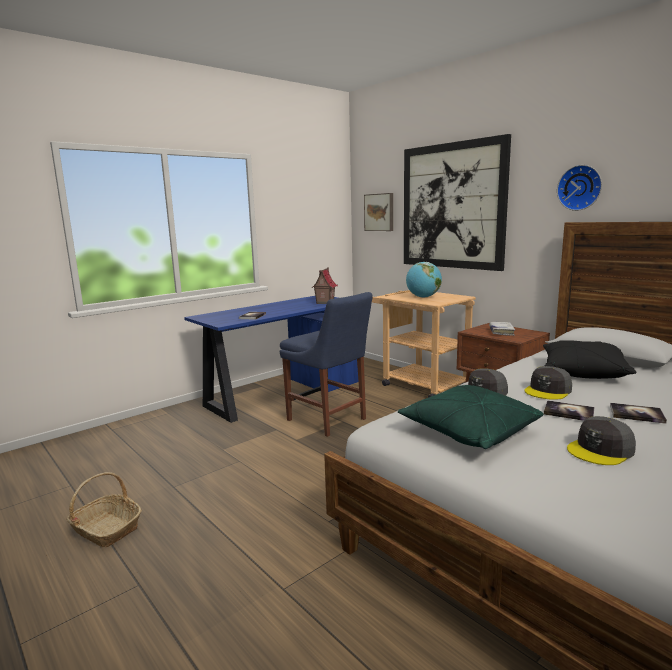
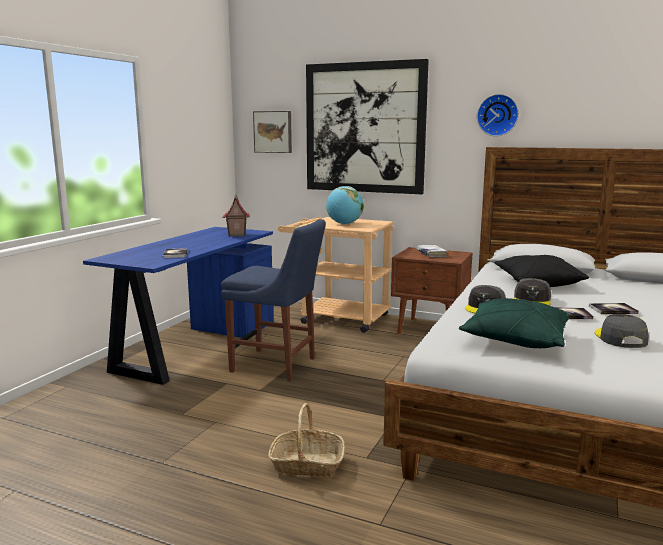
camera: 25 degrees left, 0 degrees up
(105, 529) = (122, 523): basket -> basket (307, 464)
(601, 450) = (620, 338): grey cap -> grey cap turned 150 degrees clockwise

